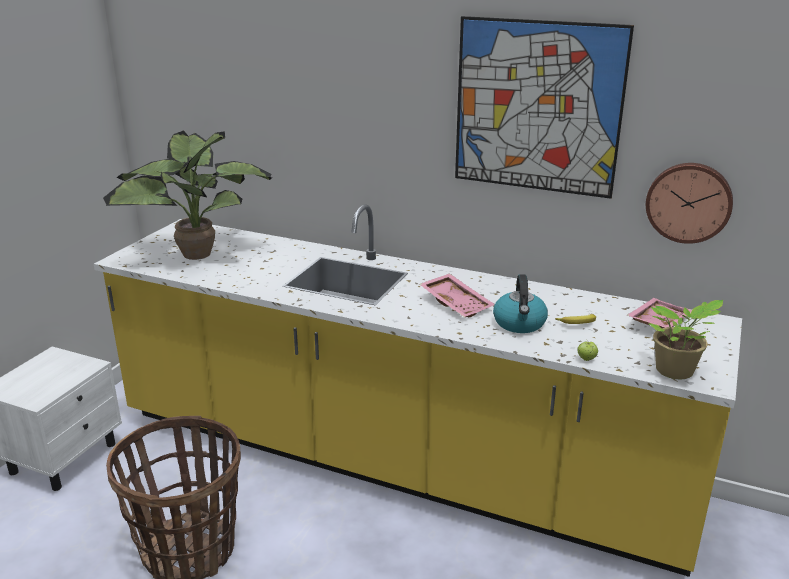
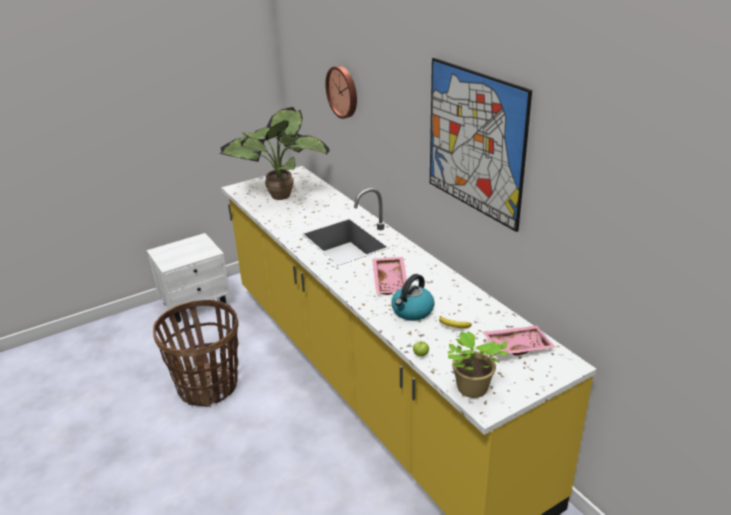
camera: 35 degrees right, 5 degrees up
(689, 202) = (566, 253): wall clock -> wall clock (343, 91)

